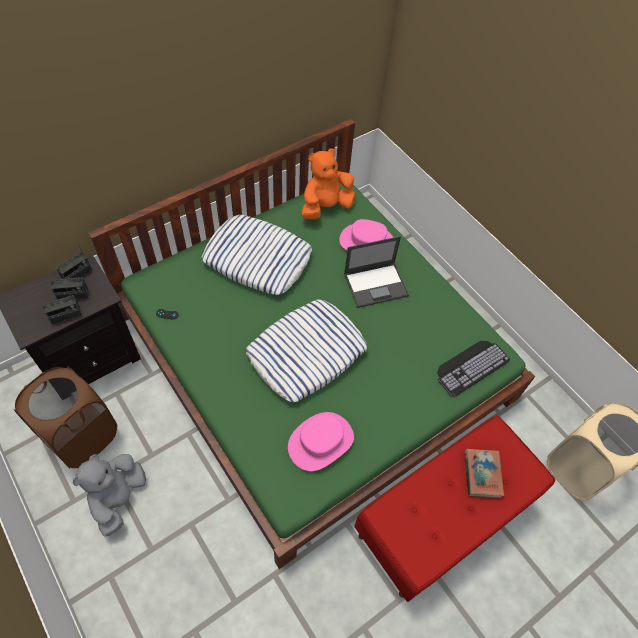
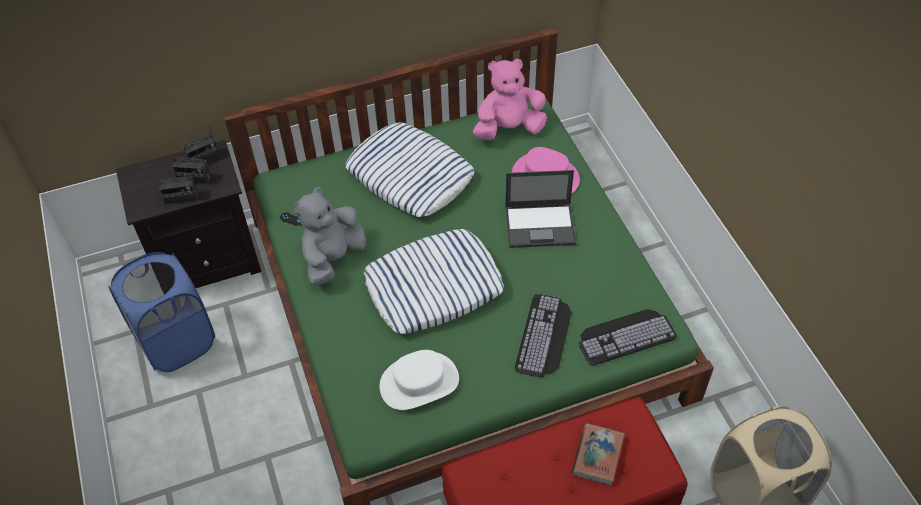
camera: 20 degrees right, 5 degrees down
(82, 436) = (177, 342): brown laundry basket -> blue laundry basket
(118, 497) = (198, 412): grey plush toy -> grey plush toy (333, 258)
(320, 441) = (419, 382): pink hat -> white hat
(325, 207) = (509, 128): orange plush toy -> pink plush toy
(409, 379) = (545, 337): none -> keyboard

